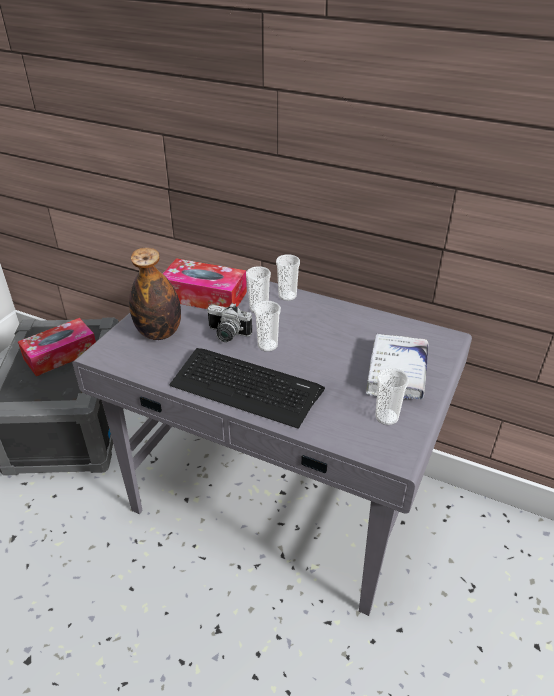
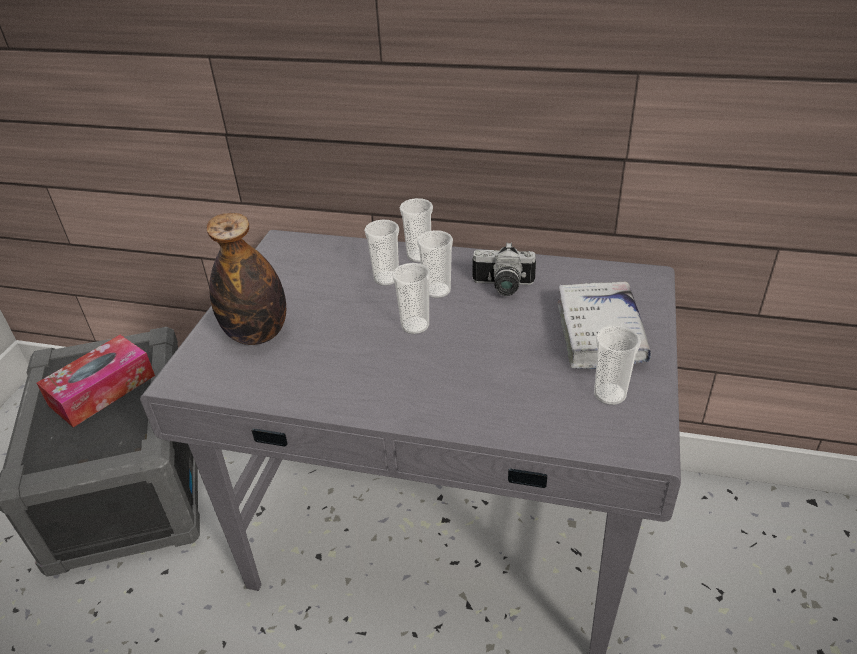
camera: 10 degrees left, 0 degrees up
(204, 296) = (305, 274): tissue box -> none
(227, 335) = (354, 321): camera -> camera (502, 287)
(246, 387) = (404, 388): keyboard -> none
(291, 323) = (437, 291): none -> cup

